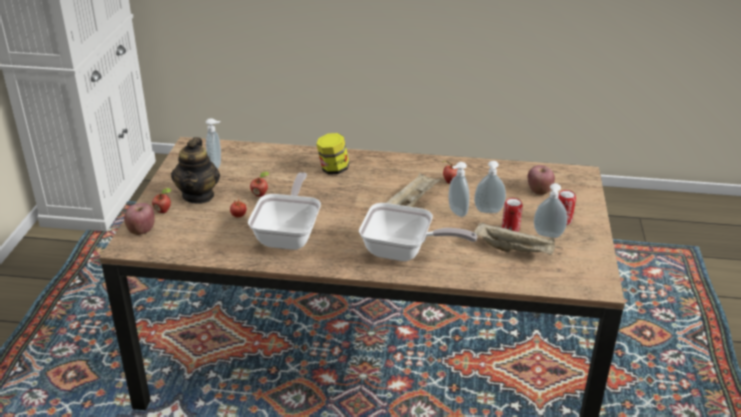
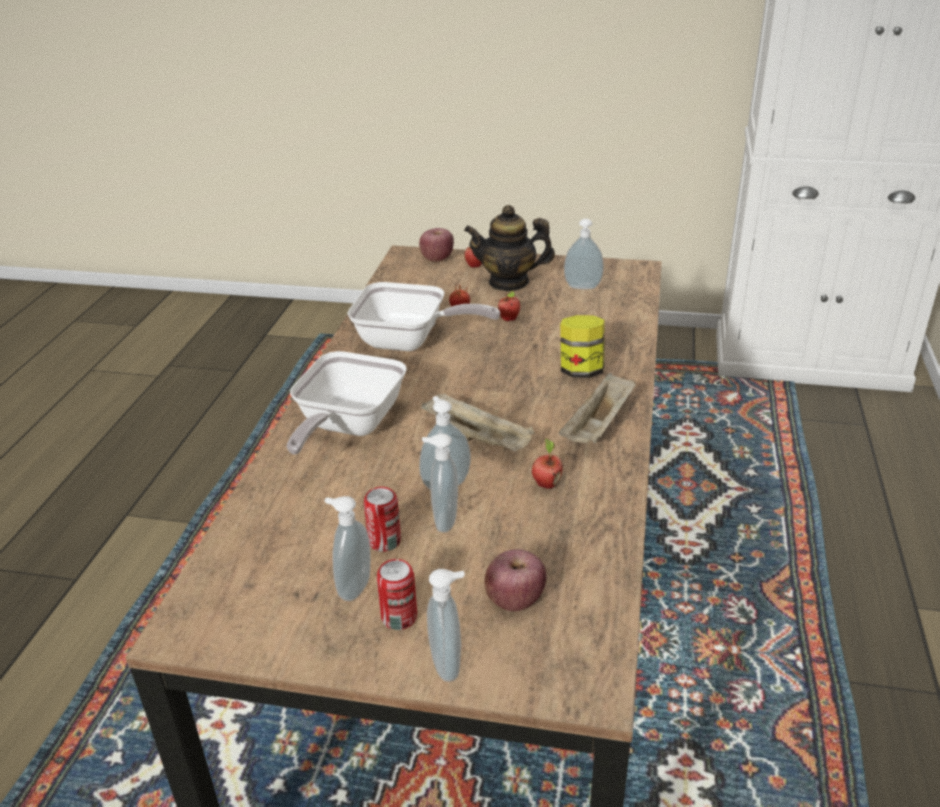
camera: 95 degrees right, 0 degrees up
(514, 250) = (320, 539): beige tray -> beige tray (598, 427)
(585, 206) = (449, 664): none -> soap dispenser

